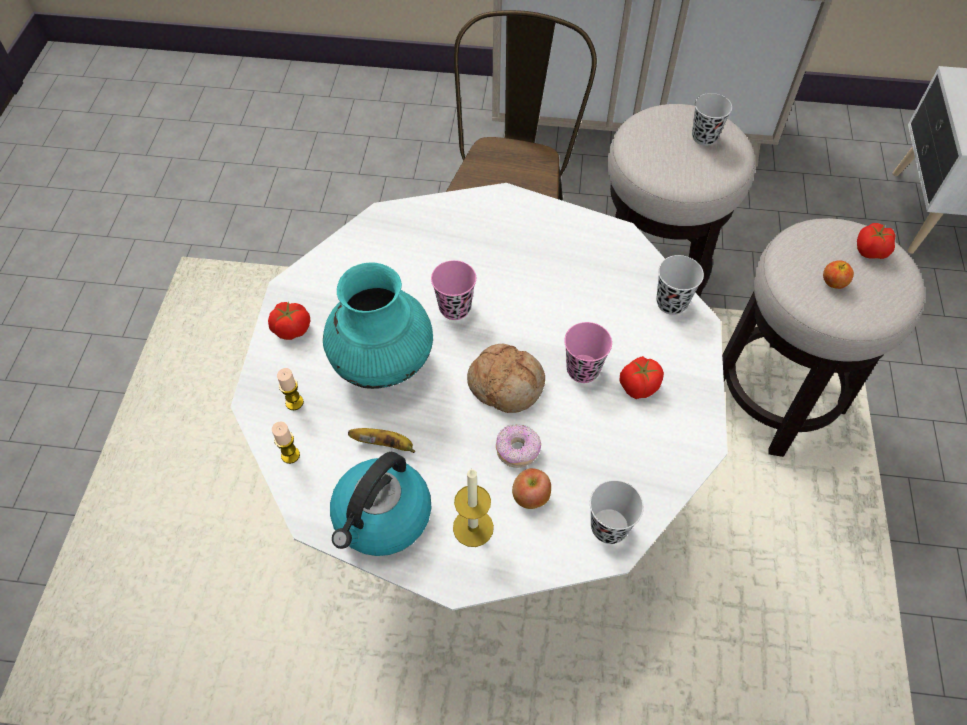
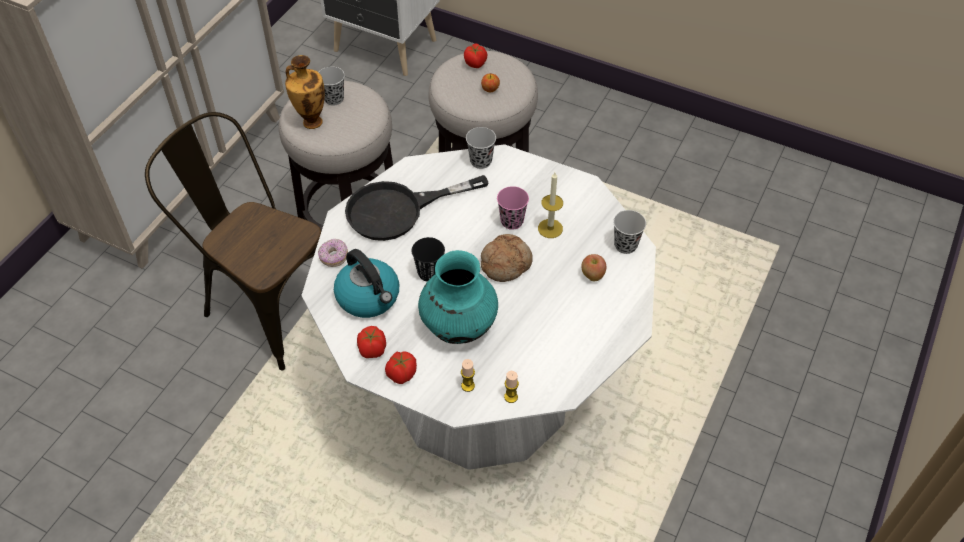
camera: 70 degrees left, 5 degrees down
(382, 517) = (578, 355): kettle -> kettle (369, 297)
(385, 444) = (524, 340): banana -> none
(455, 308) = (429, 273): pink cup -> black cup
(473, 527) = (602, 310): candle -> candle (550, 228)
(517, 450) = (557, 272): donut -> donut (333, 257)
(540, 245) = (398, 210): none -> black frying pan
(638, 386) = (536, 199): tomato -> tomato (372, 350)
(655, 131) = (311, 122): none -> vase

